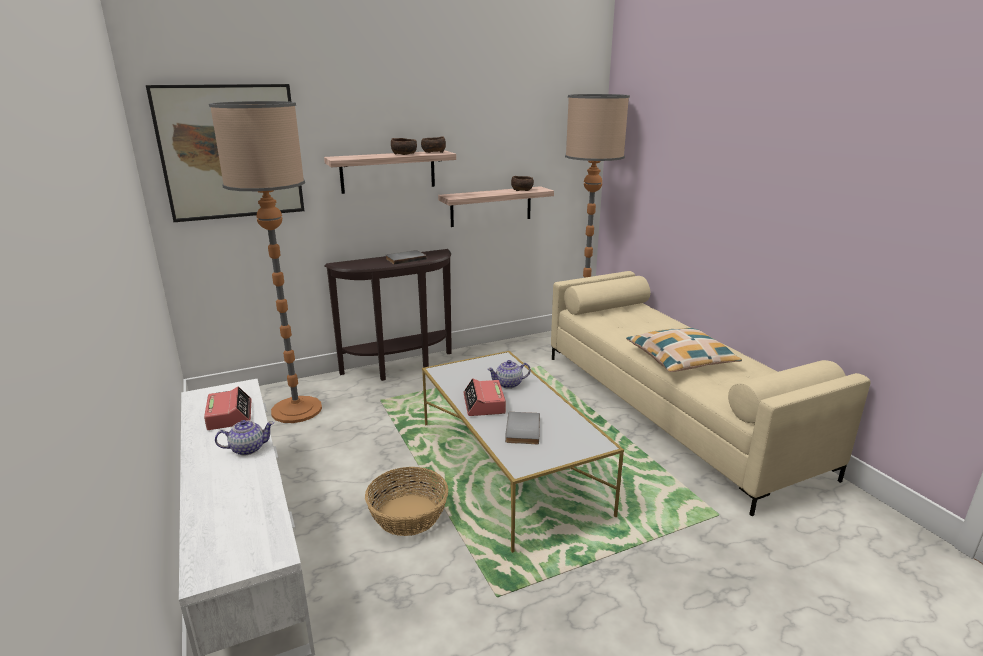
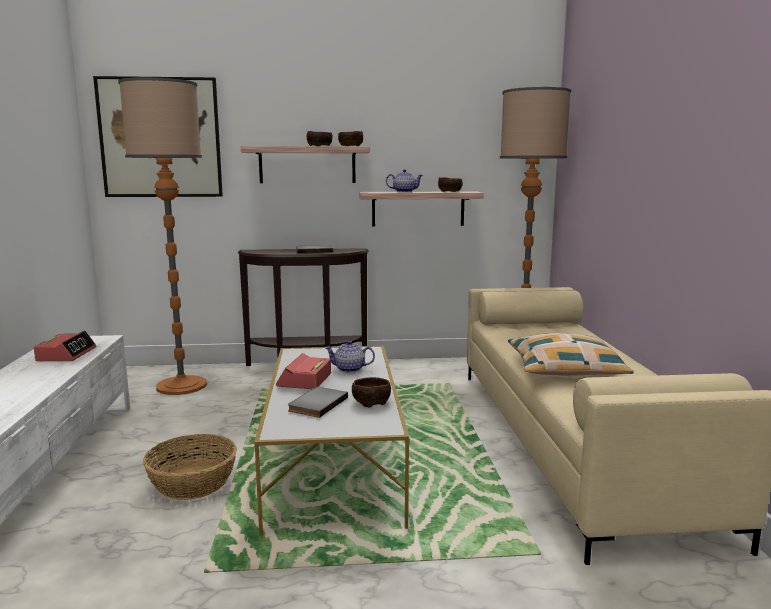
camera: 20 degrees right, 10 degrees down
(247, 449) = (47, 377): teapot -> teapot (404, 192)
(561, 418) = (370, 402): none -> brown bowl

